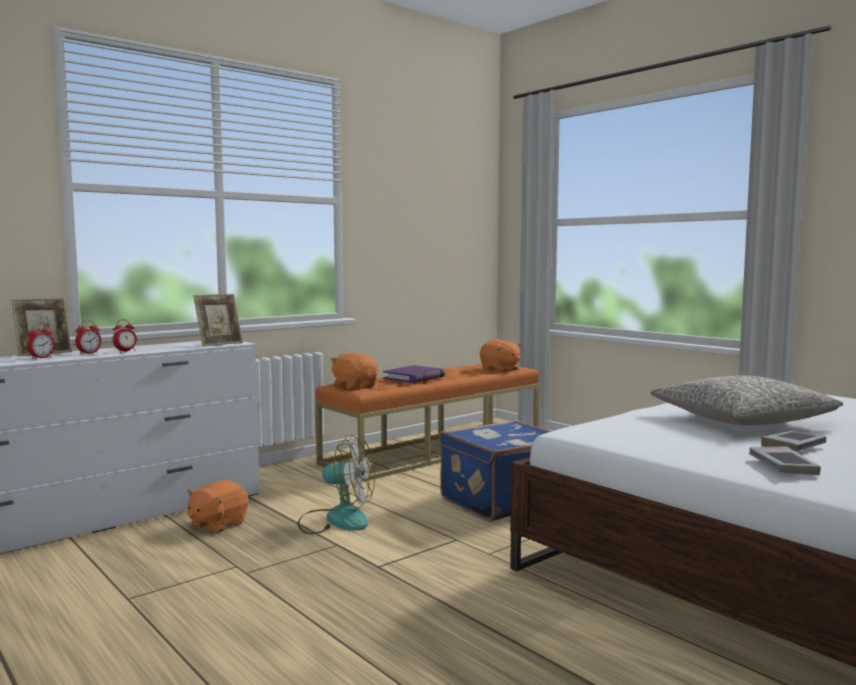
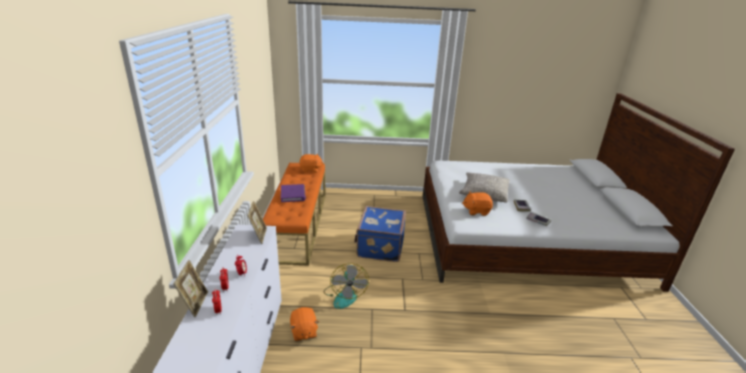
camera: 50 degrees left, 20 degrees up
(336, 520) = (344, 295): fan -> fan turned 120 degrees clockwise
(354, 386) = (283, 216): orange plush toy -> orange plush toy (476, 211)

